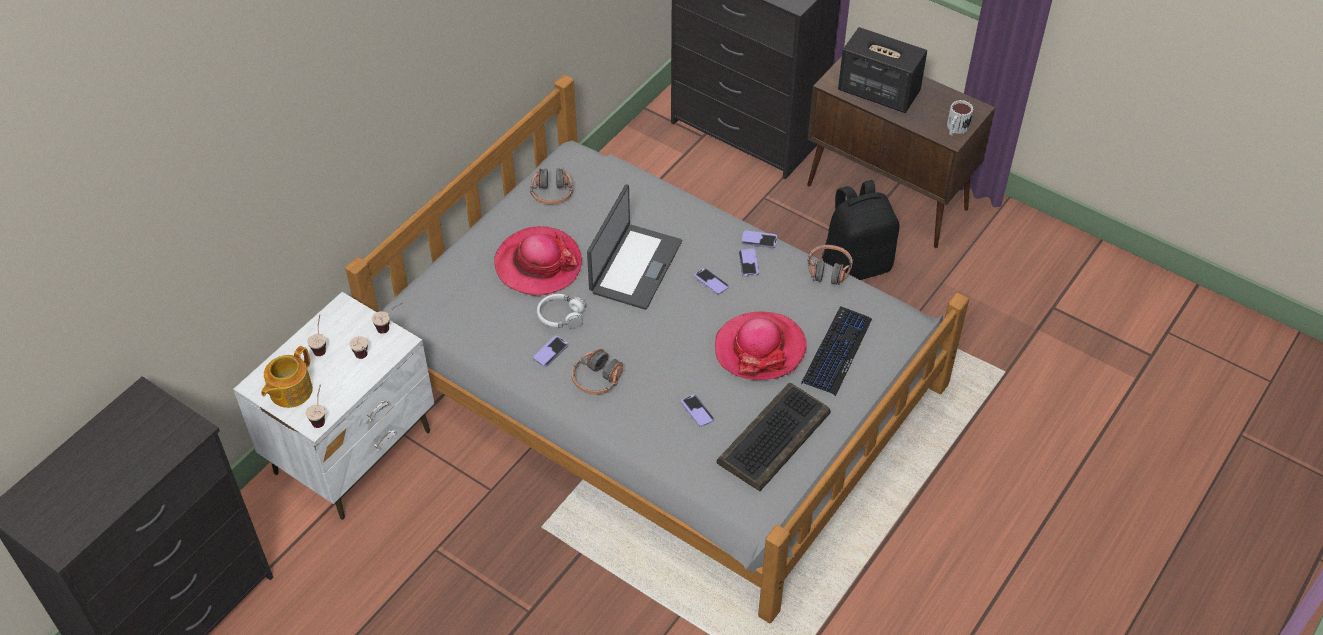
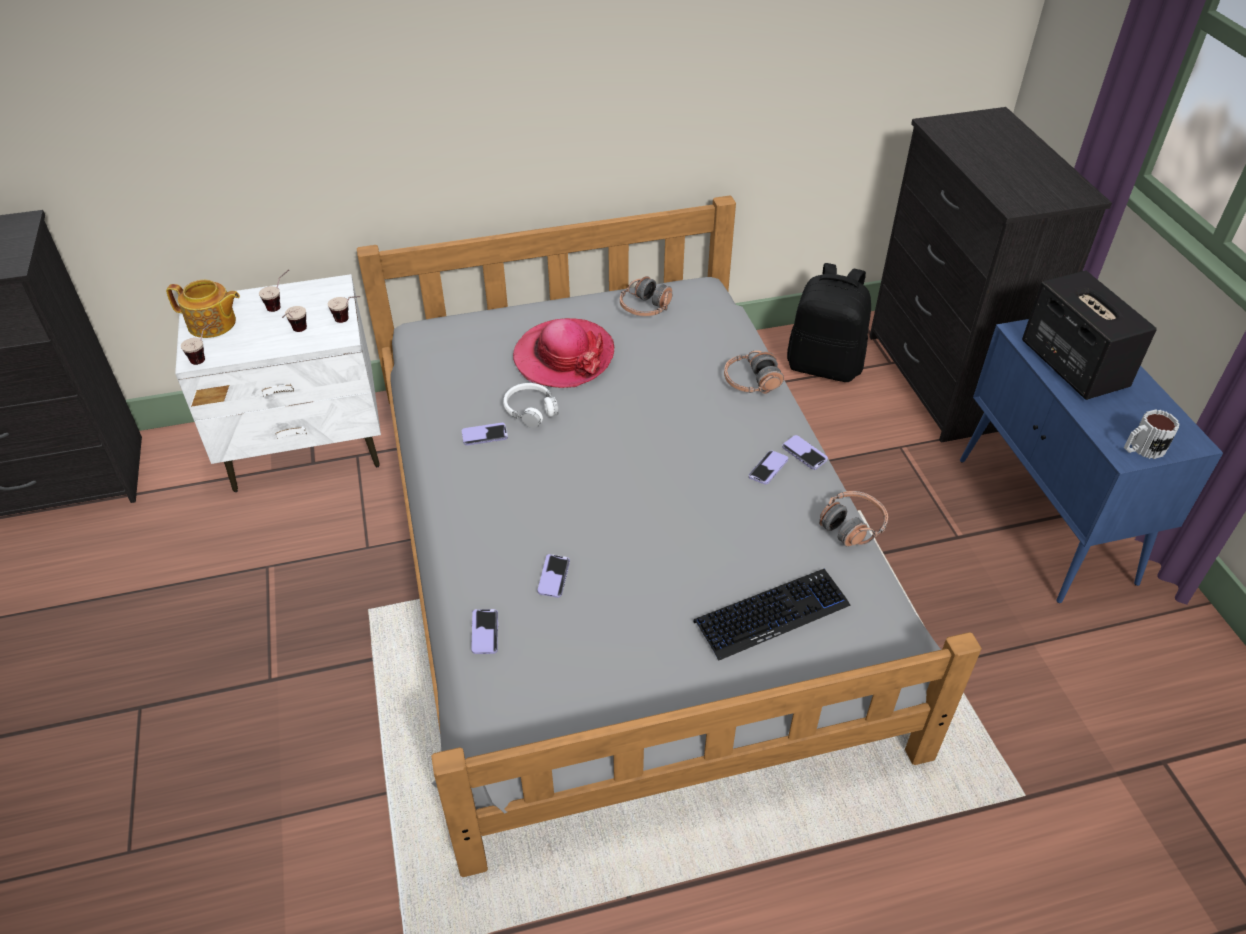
camera: 40 degrees right, 5 degrees down
(290, 391) = (213, 324): teapot -> teapot turned 150 degrees counterclockwise
(597, 379) = (495, 484): headphones -> headphones (751, 382)
(634, 266) = (648, 407): laptop -> none
(711, 282) = (709, 463): phone -> phone (485, 632)
(760, 348) = (688, 557): hat -> none
(773, 436) = (602, 657): keyboard -> none
(856, 264) = (942, 565): black backpack -> black backpack (824, 365)
(888, 198) = (1045, 521): brown cabinet -> blue cabinet

